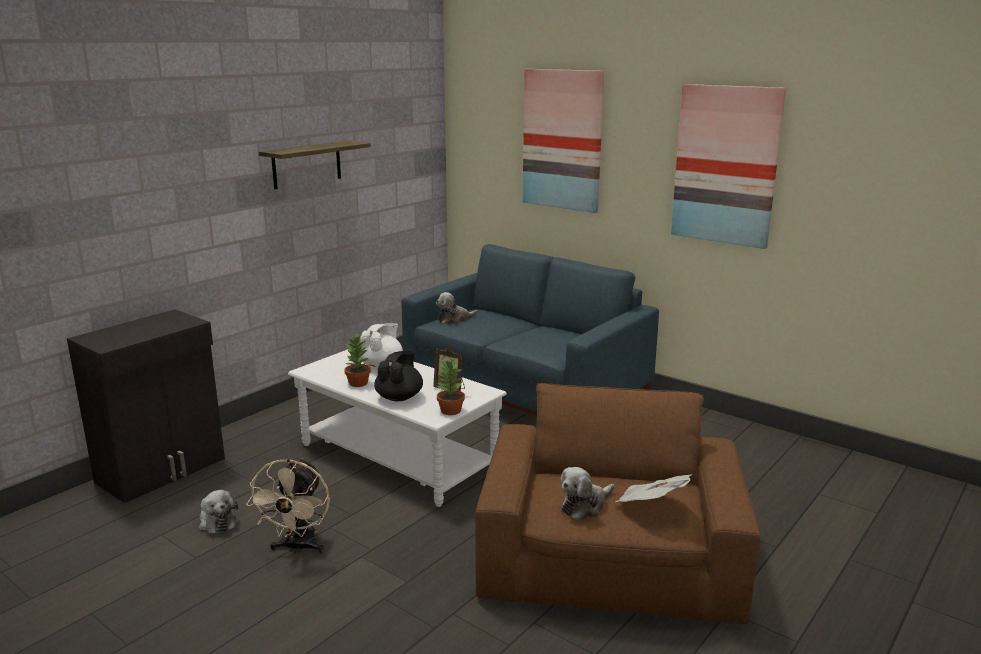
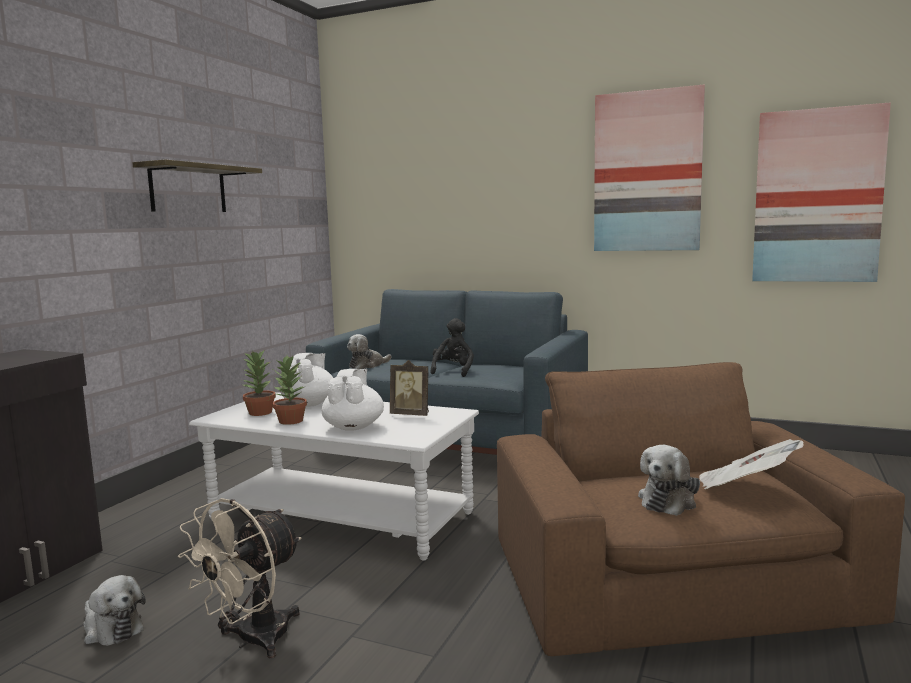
camera: 15 degrees left, 10 degrees down
(298, 547) = (252, 640): beige fan -> beige fan turned 45 degrees clockwise
(399, 397) = (354, 427): black teapot -> white teapot
(450, 411) = (427, 431): potted plant -> potted plant (259, 413)
(520, 338) = (453, 371): none -> black plush toy
(562, 140) = (463, 171): picture -> picture (817, 196)

